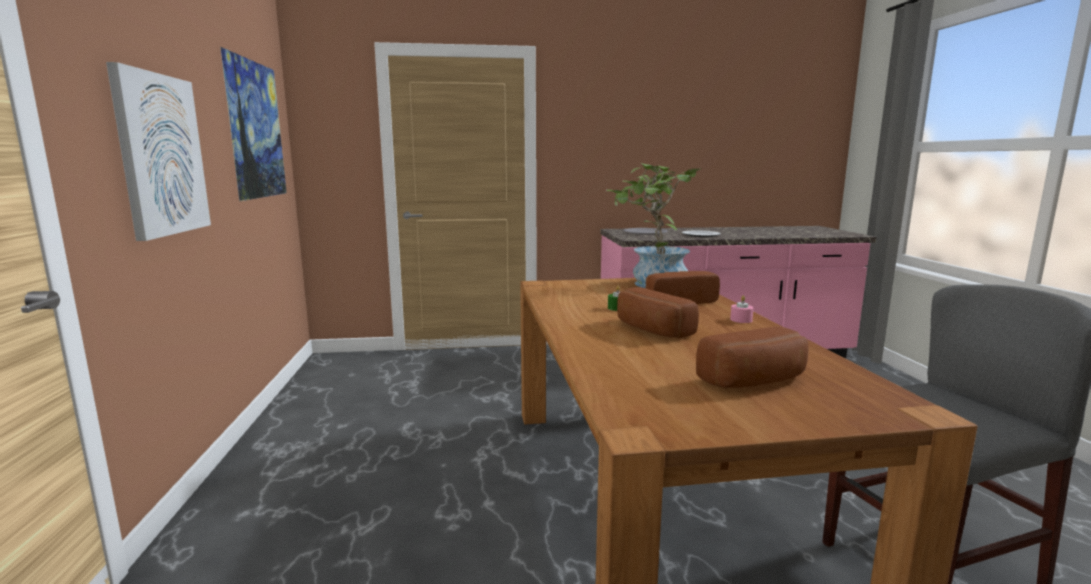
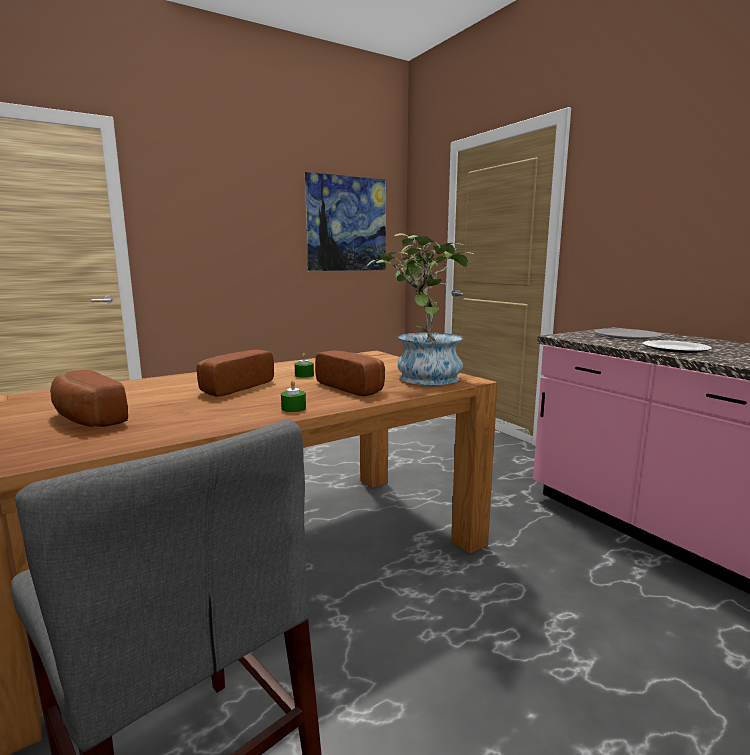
camera: 65 degrees right, 0 degrees up
(161, 155) = (220, 240): picture -> none
(741, 320) = (293, 408): pink candle -> green candle

